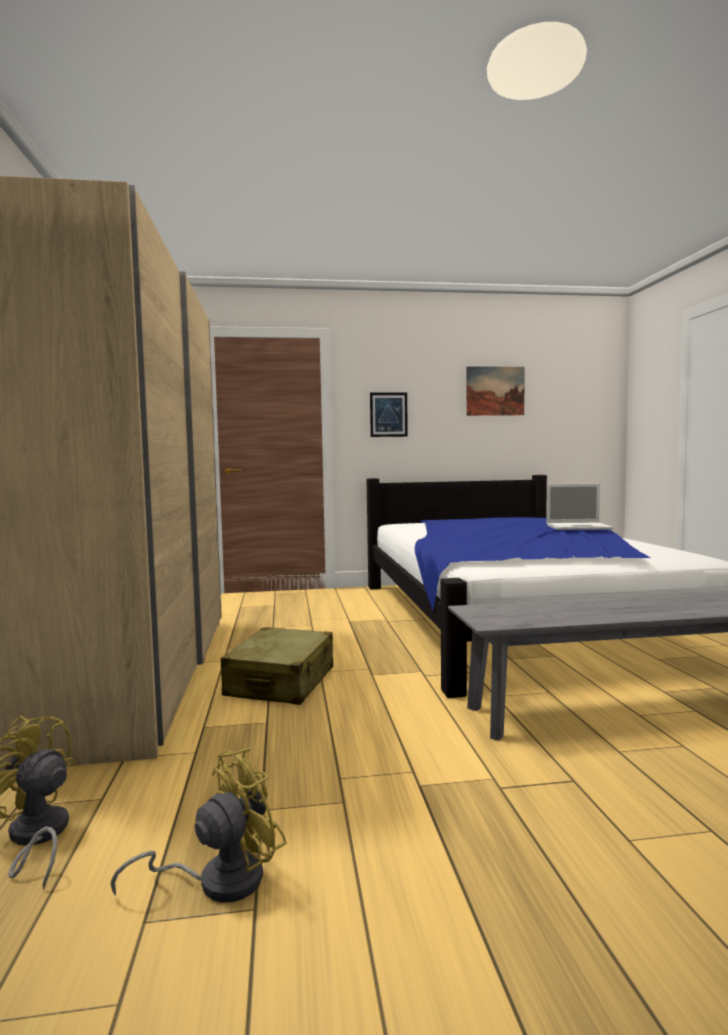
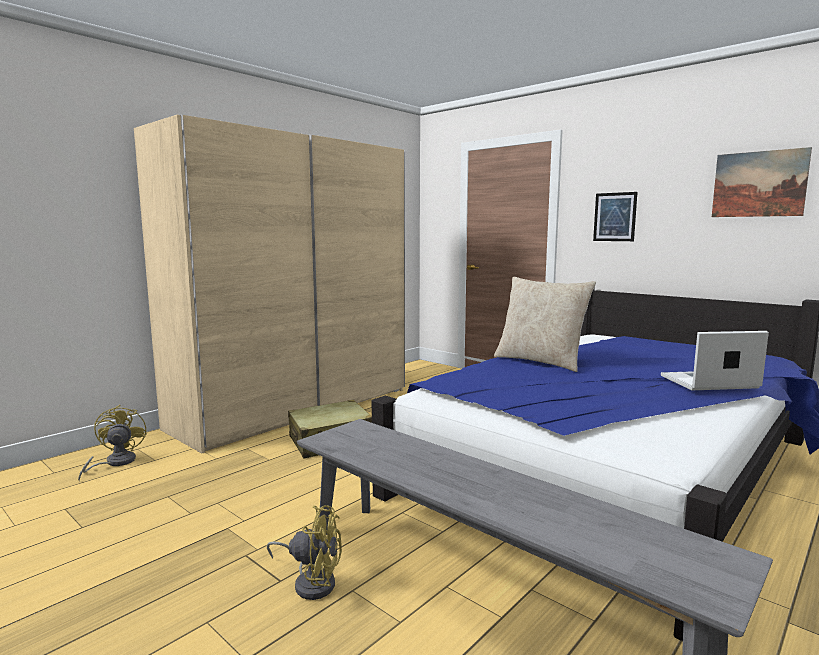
camera: 50 degrees right, 5 degrees up
(218, 880) = (100, 511): yellow fan -> yellow fan (311, 582)
(458, 536) = (540, 361): none -> beige pillow
(579, 527) = (707, 382): laptop -> laptop turned 120 degrees clockwise

